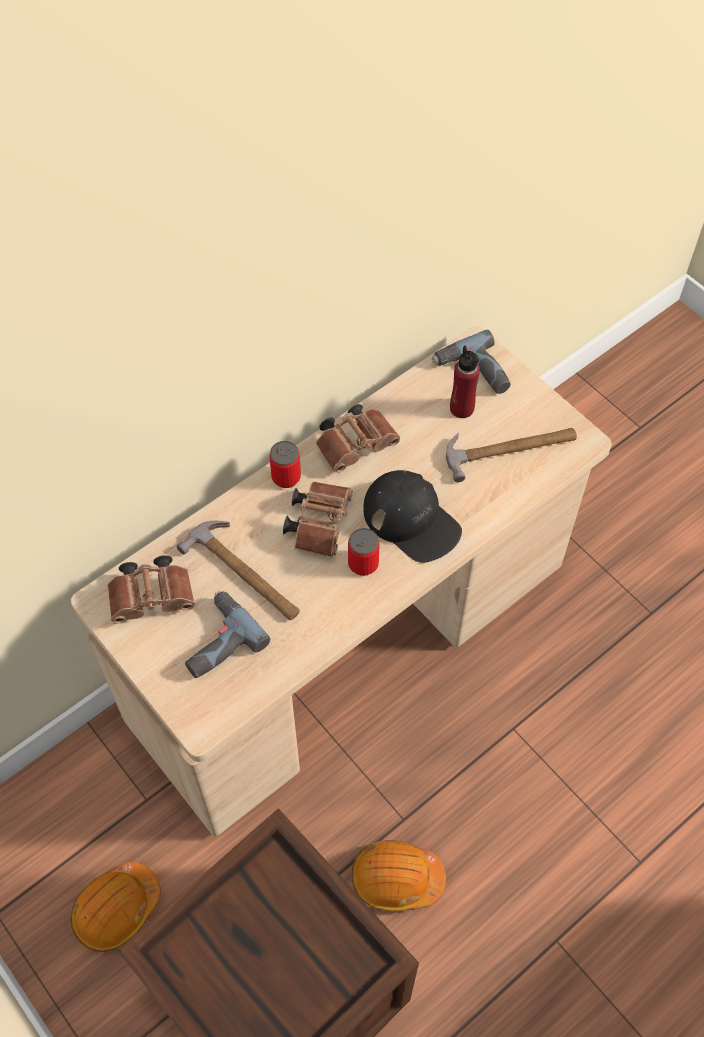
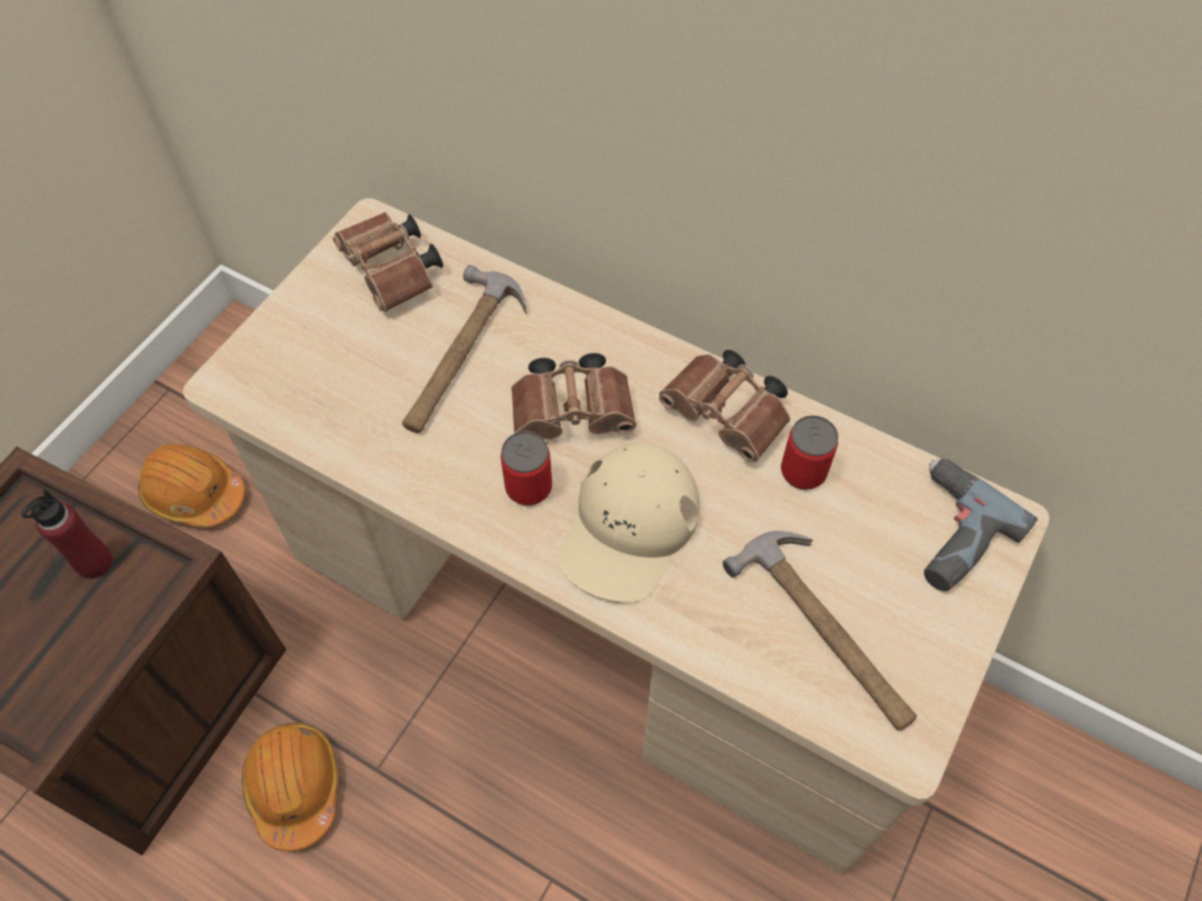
camera: 70 degrees right, 0 degrees up
(216, 640) = (351, 357): power drill -> none
(286, 477) = (633, 350): can -> can (803, 472)
(411, 520) = (629, 527): black cap -> beige cap
(462, 408) = (869, 536): red bottle -> red bottle (94, 563)

